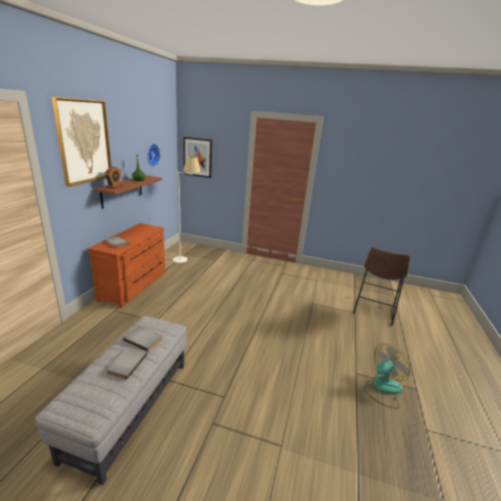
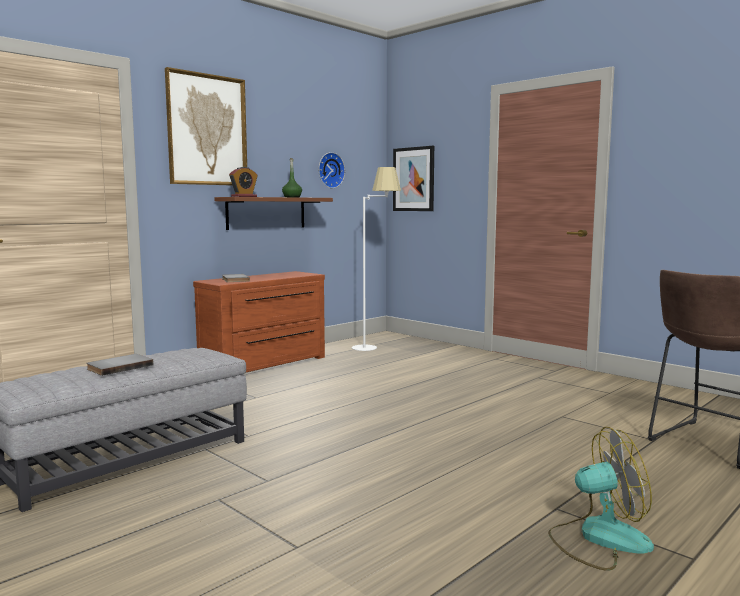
camera: 30 degrees right, 15 degrees down
(143, 339) = (168, 356): grey book -> none

